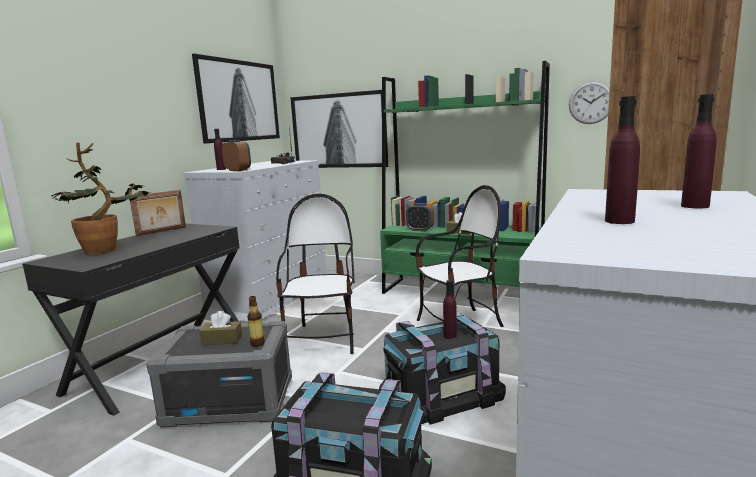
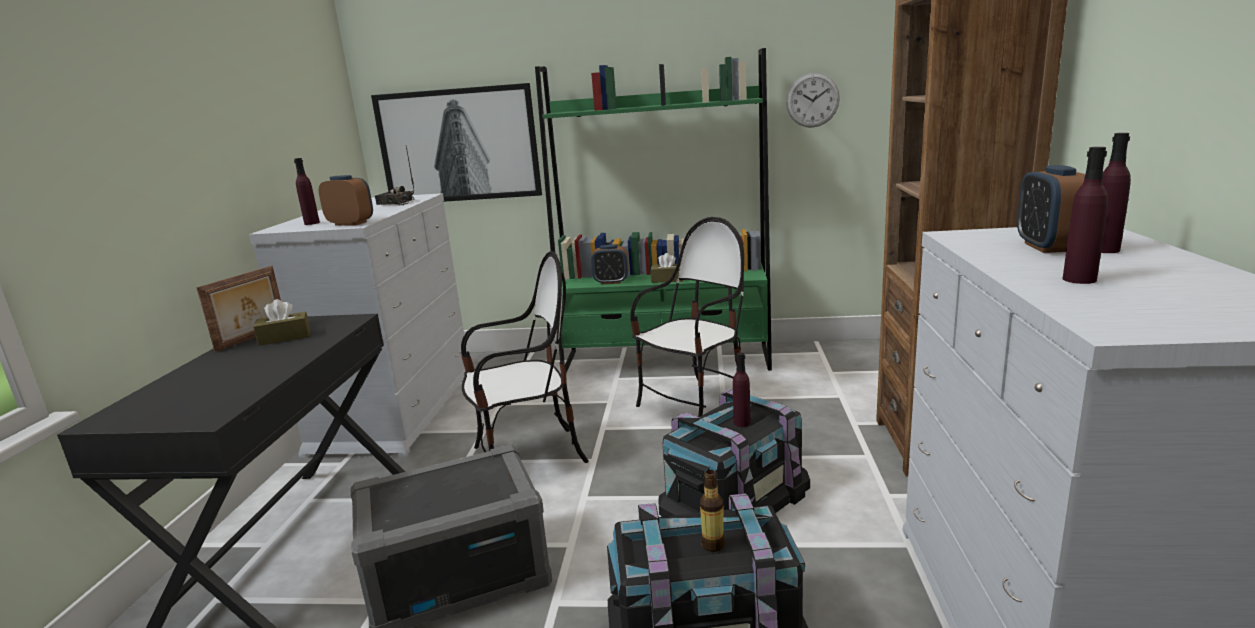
camera: 20 degrees left, 5 degrees up
(108, 250) = (202, 384): potted plant -> none
(222, 340) = (443, 490): brown tissue box -> brown tissue box (285, 337)
(238, 101) = (300, 106): picture -> none
(257, 344) = (504, 485): bottle -> bottle (713, 545)
(323, 340) = (528, 458): chair -> chair turned 90 degrees clockwise
(647, 202) = (1048, 247): none -> alarm clock

